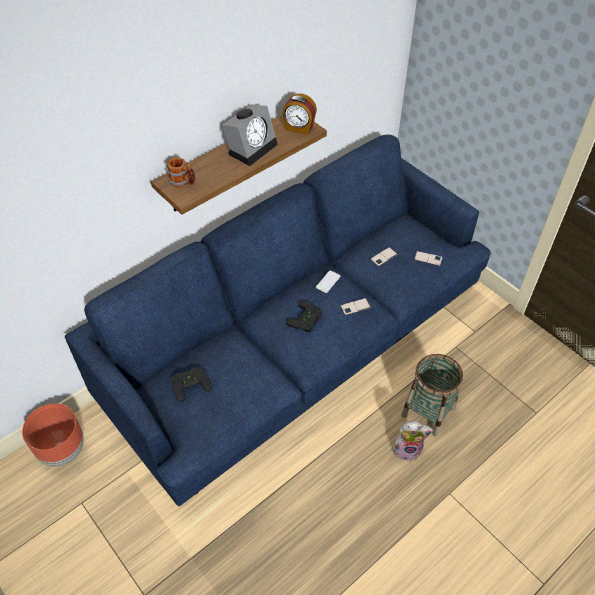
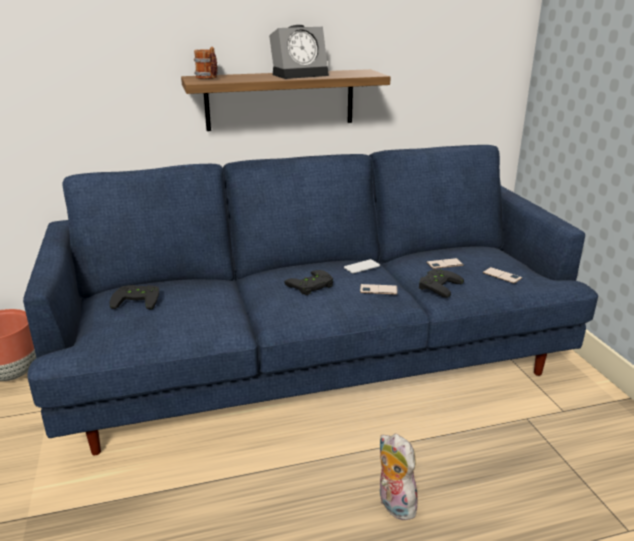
camera: 25 degrees right, 25 degrees down
(299, 128) = (361, 73): alarm clock -> none
(391, 286) = (437, 285): none -> black game controller
(408, 449) = (393, 505): plush toy -> plush toy turned 150 degrees counterclockwise
(428, 411) = (448, 472): basket -> none

